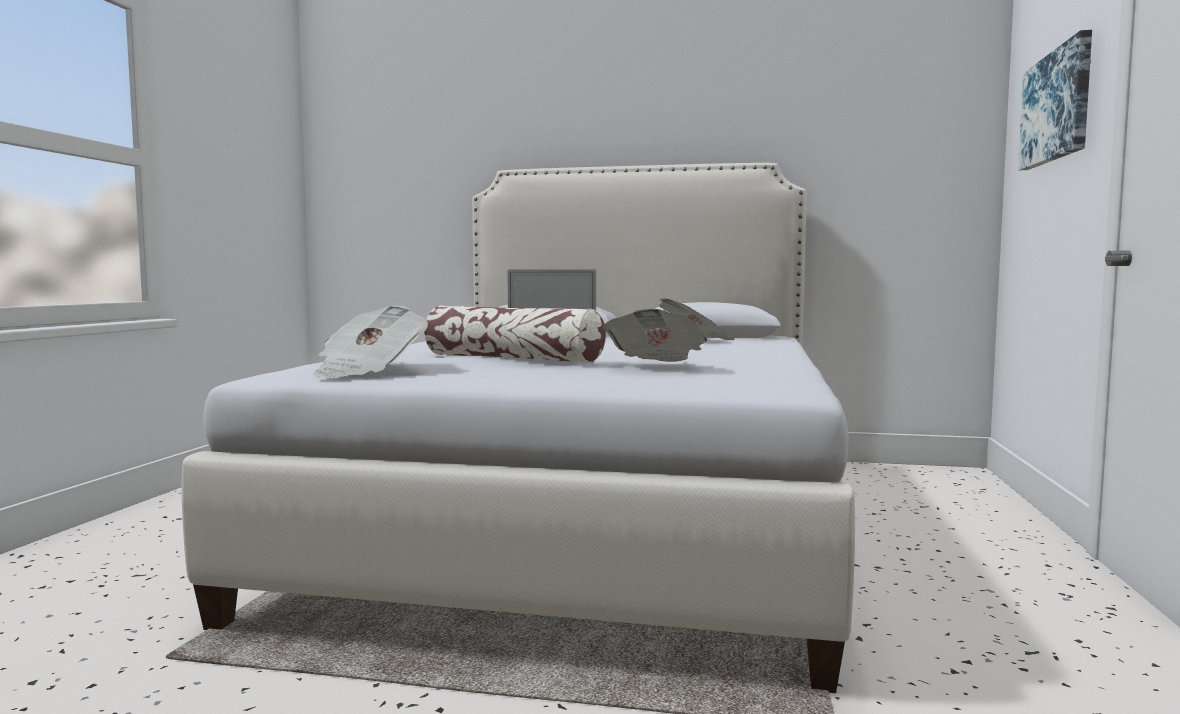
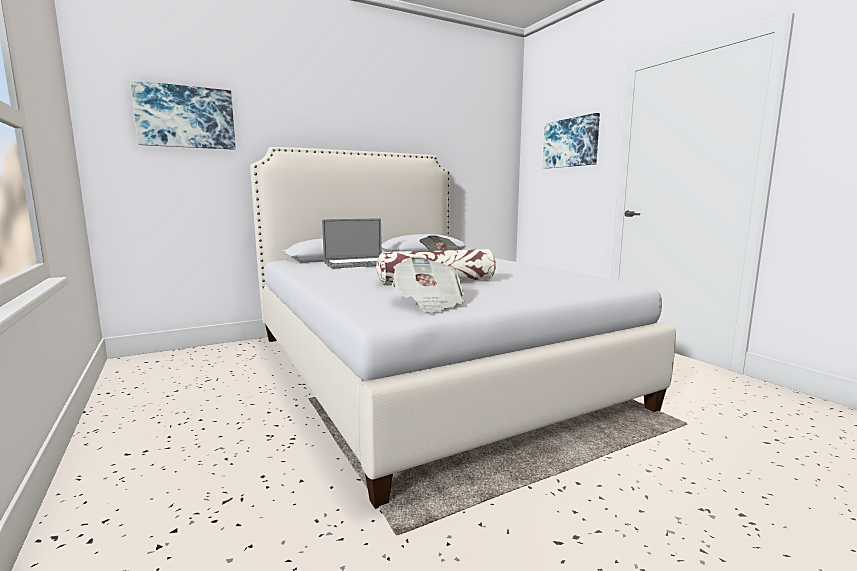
camera: 40 degrees left, 5 degrees up
(410, 141) = (185, 117): none -> picture
(656, 366) = (521, 277): newspaper -> none

